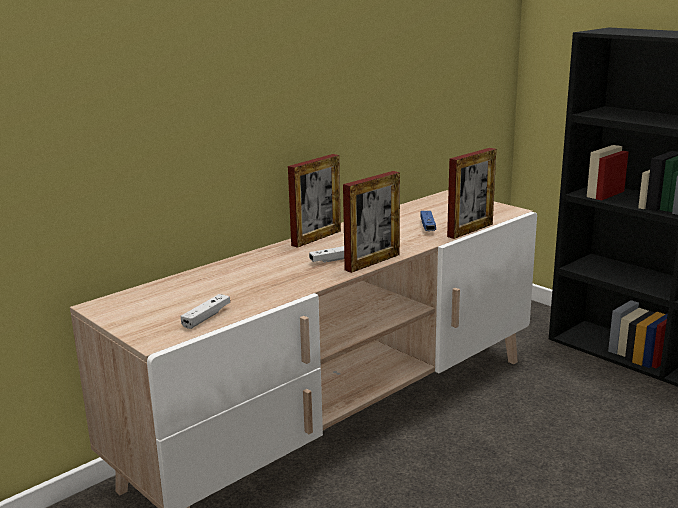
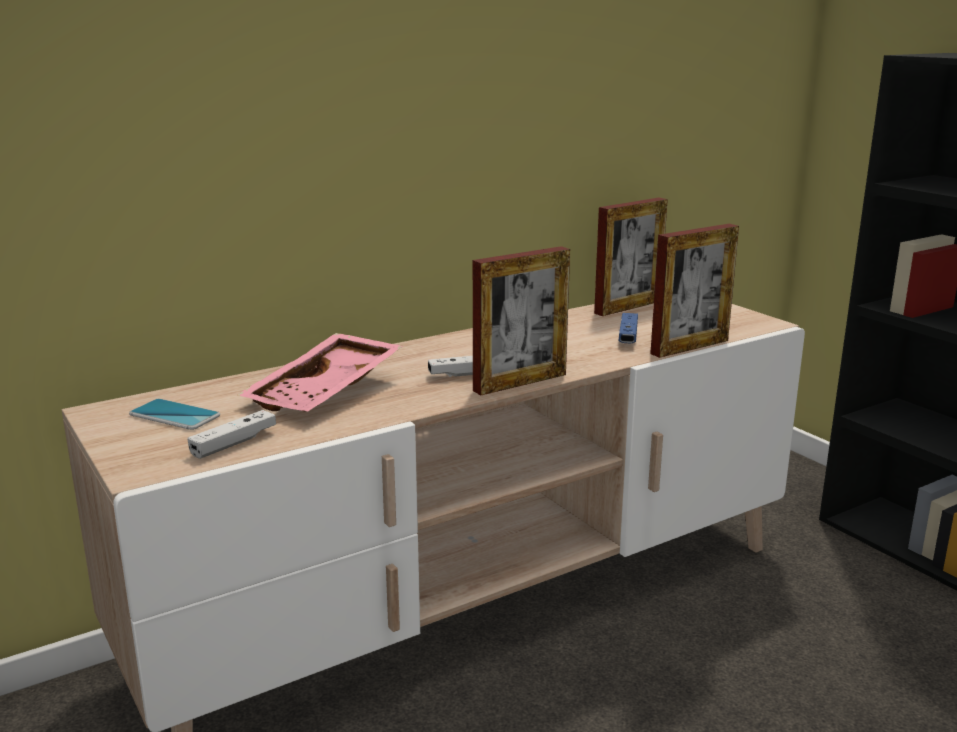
camera: 10 degrees right, 0 degrees up
(153, 304) = (174, 415): none -> phone
(248, 279) = (327, 392): none -> pink tray
(316, 238) = (457, 340): picture frame -> picture frame (628, 307)

